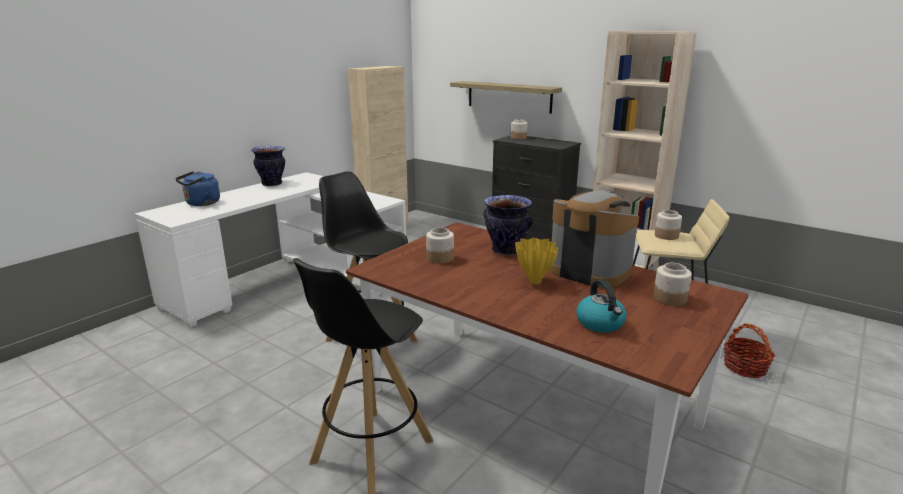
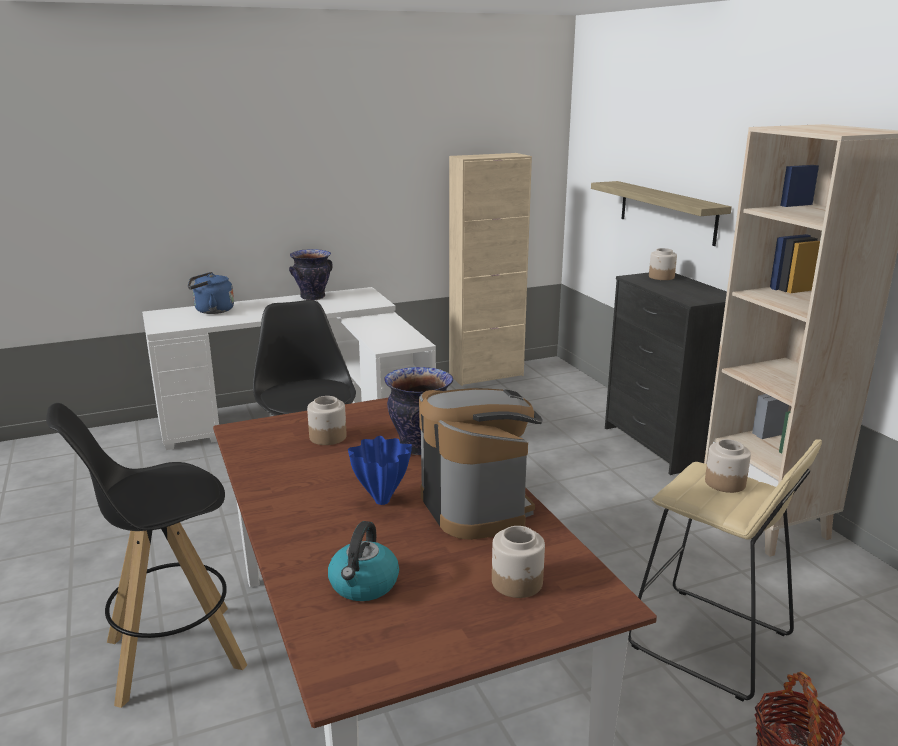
camera: 30 degrees right, 0 degrees up
(534, 281) = (382, 500): yellow vase -> blue vase

